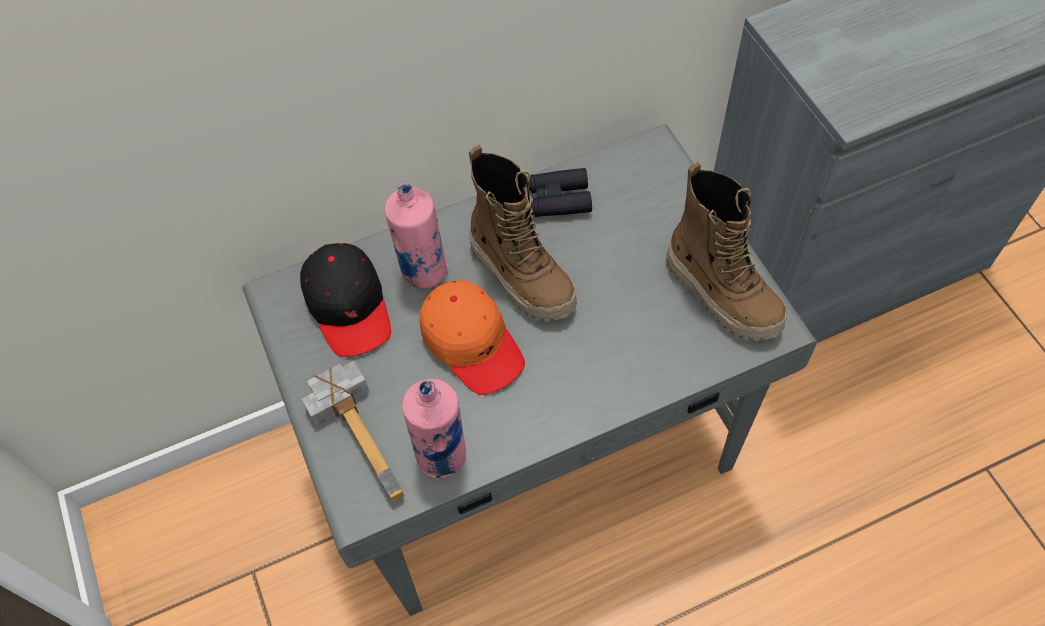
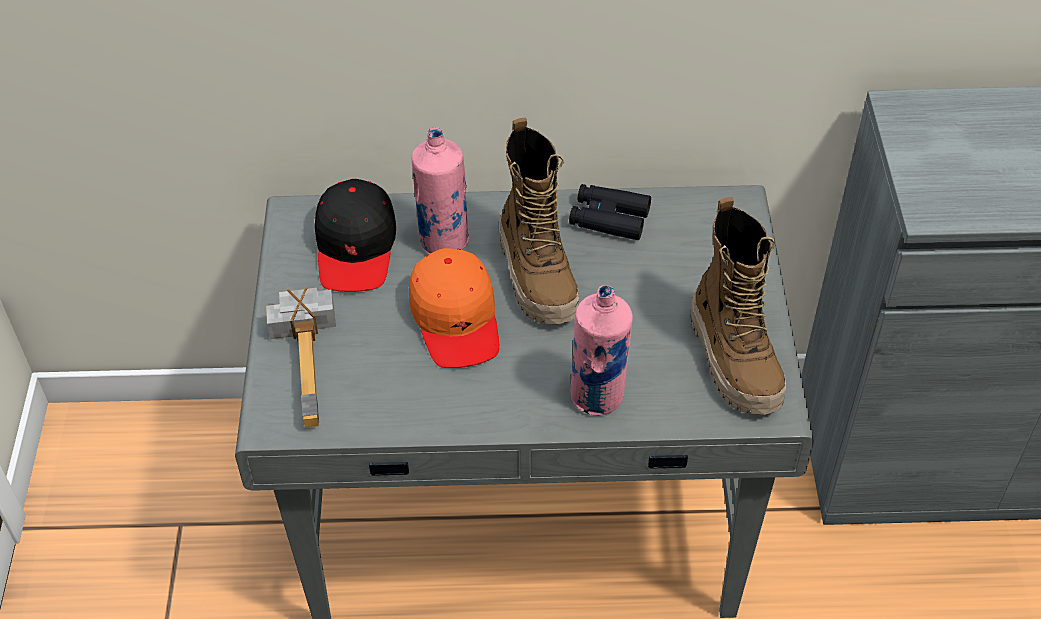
camera: 20 degrees right, 10 degrees down
(442, 455) = (375, 406): pink bottle -> pink bottle (598, 396)

